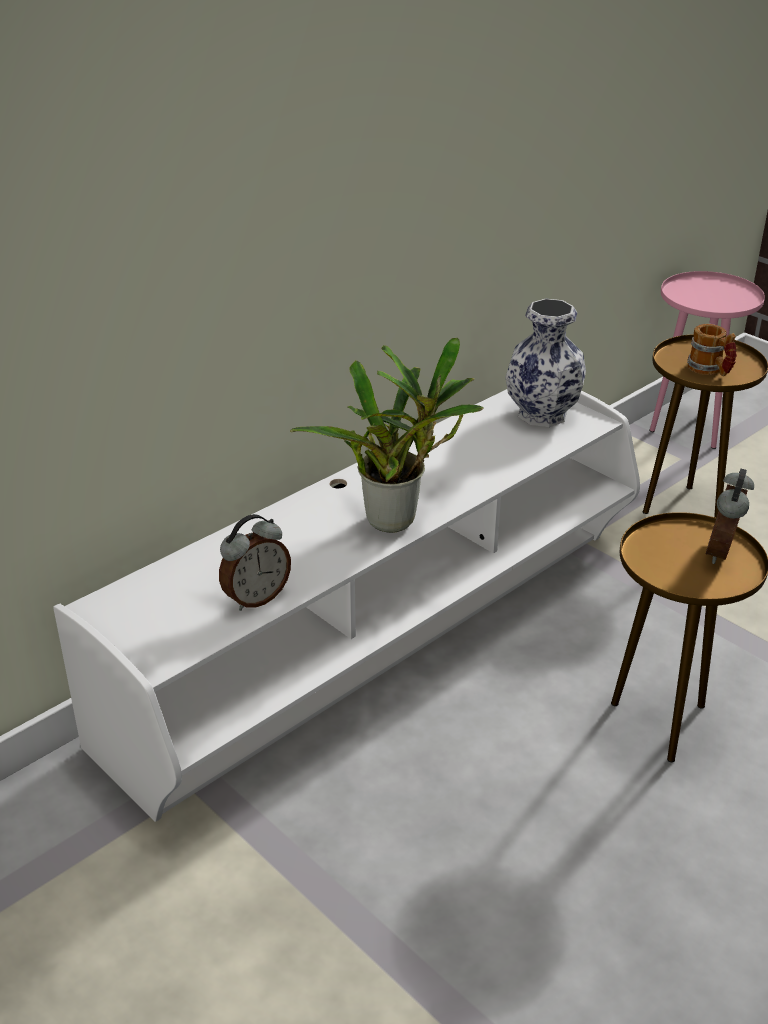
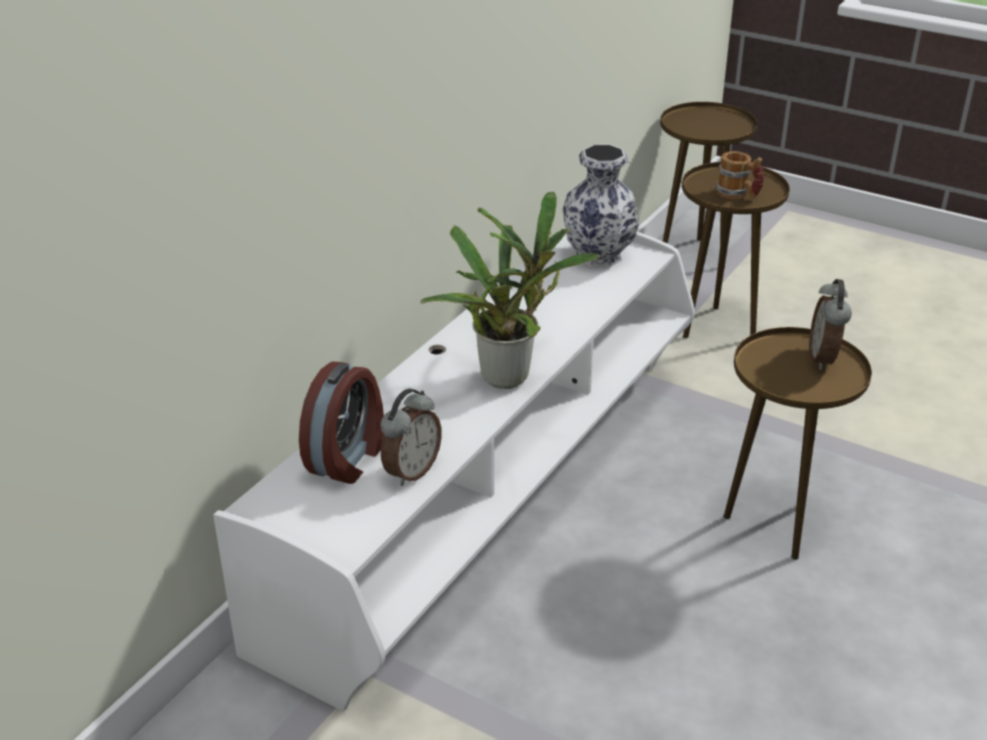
camera: 15 degrees left, 0 degrees up
(203, 575) = (348, 458): none -> alarm clock
(688, 431) = (694, 255): pink side table -> brown side table

